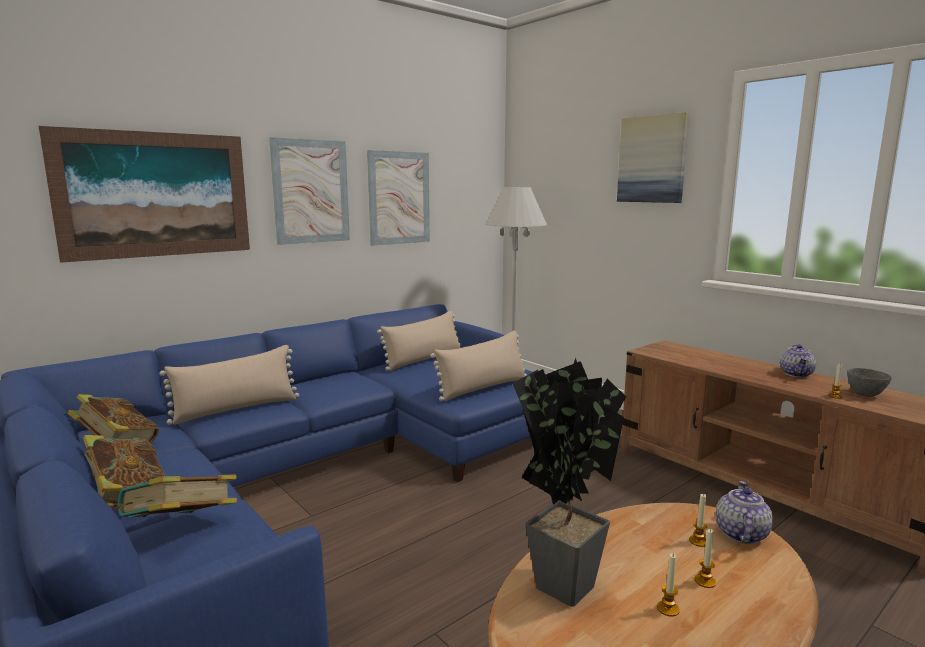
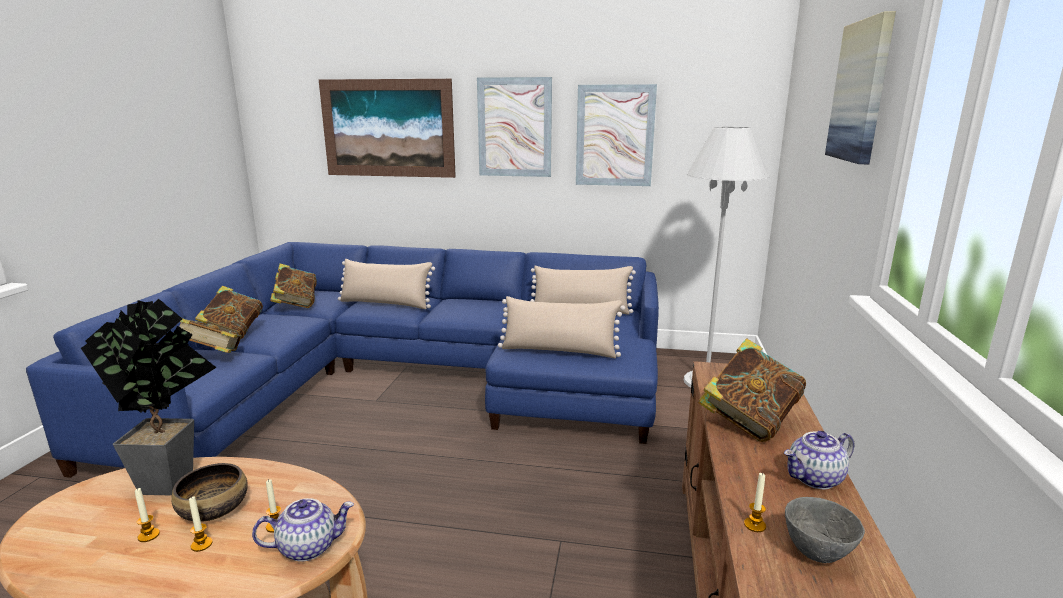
camera: 50 degrees right, 5 degrees up
(644, 565) = (215, 509): none -> bowl
(723, 365) = (748, 421): none -> book

